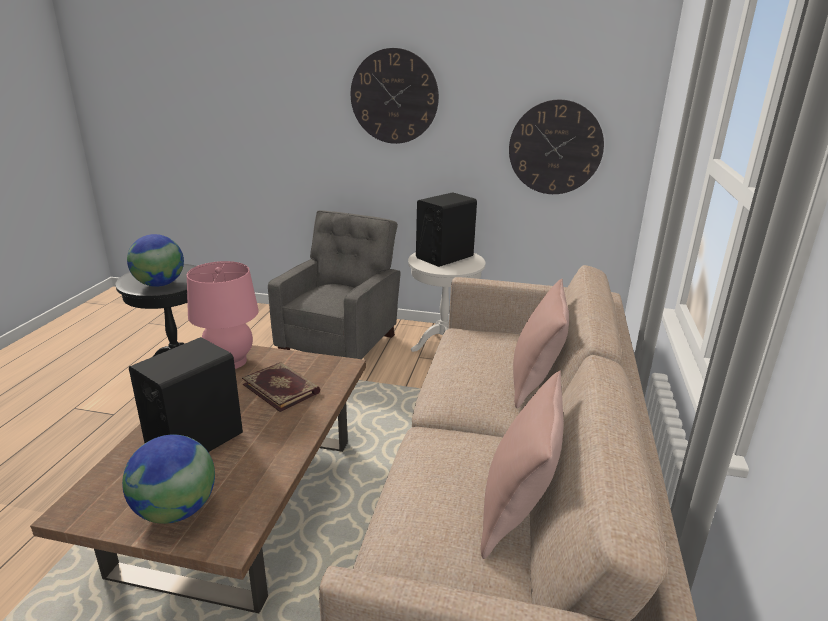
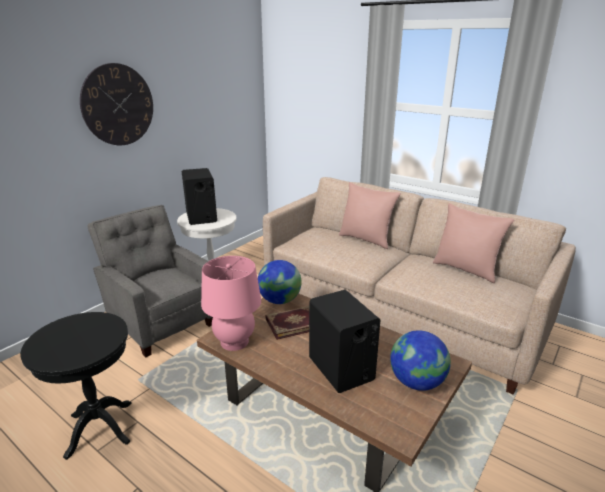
camera: 65 degrees left, 0 degrees up
(160, 284) = (94, 340): globe -> globe (279, 300)
(555, 148) = (224, 122): wall clock -> none

